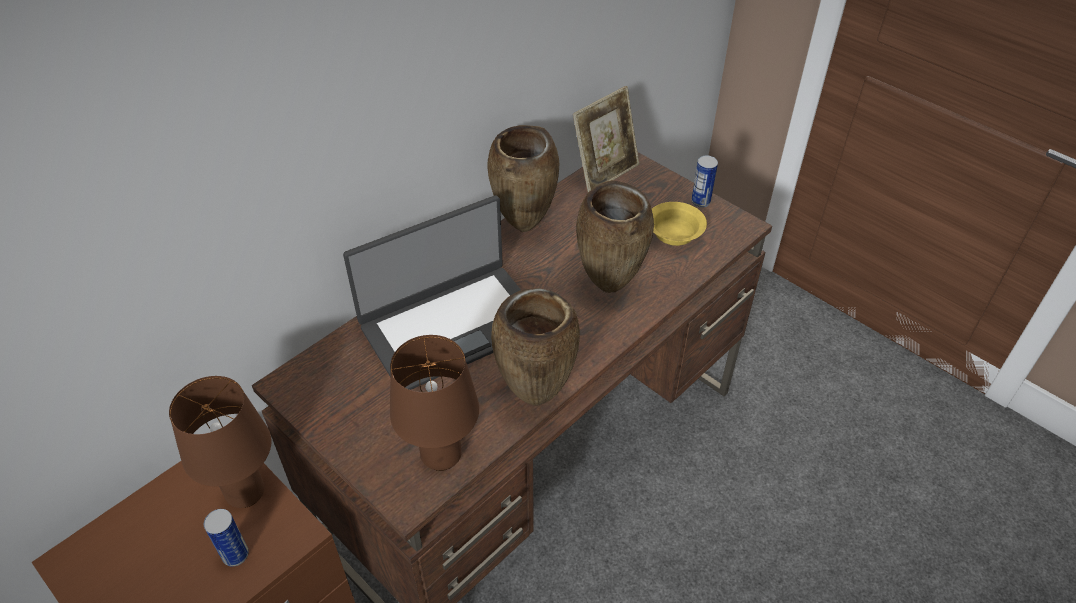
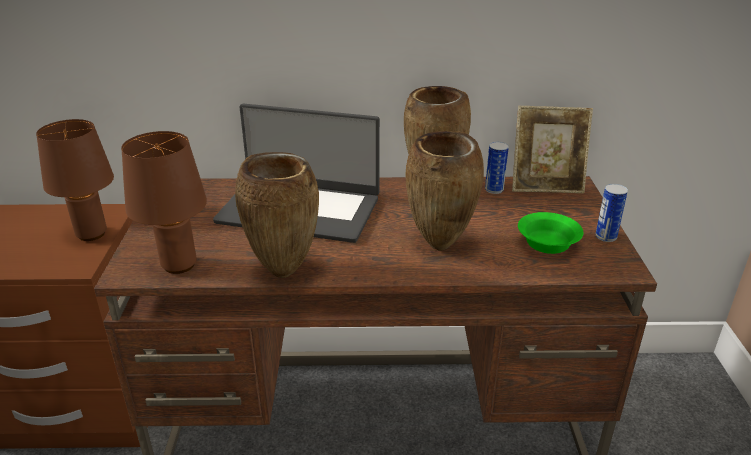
camera: 45 degrees right, 15 degrees down
(235, 555) = (41, 256): can -> can (494, 190)
(675, 234) = (547, 244): yellow bowl -> green bowl

